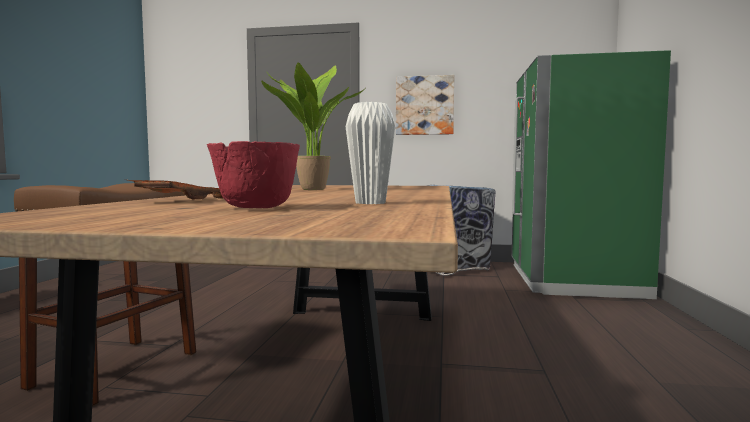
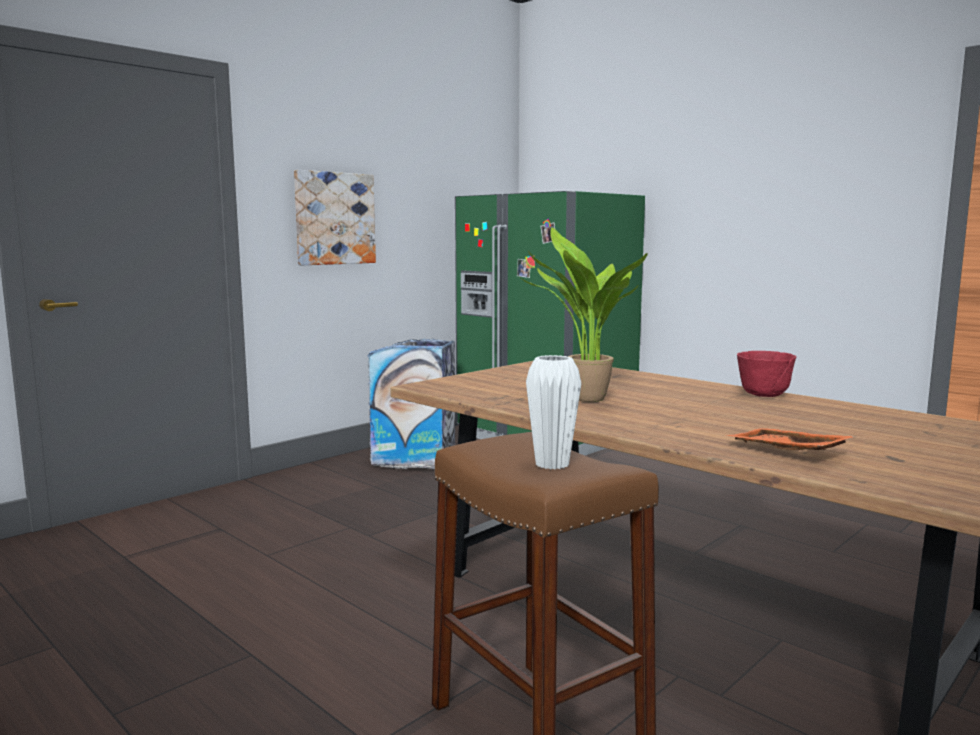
camera: 55 degrees left, 5 degrees up
(255, 208) = (908, 444): red bowl -> red bowl (764, 395)
(370, 203) = (862, 417): white vase -> white vase (552, 464)

